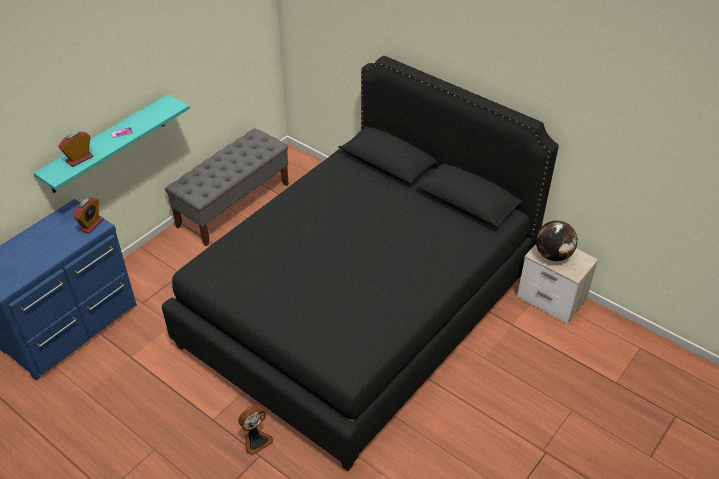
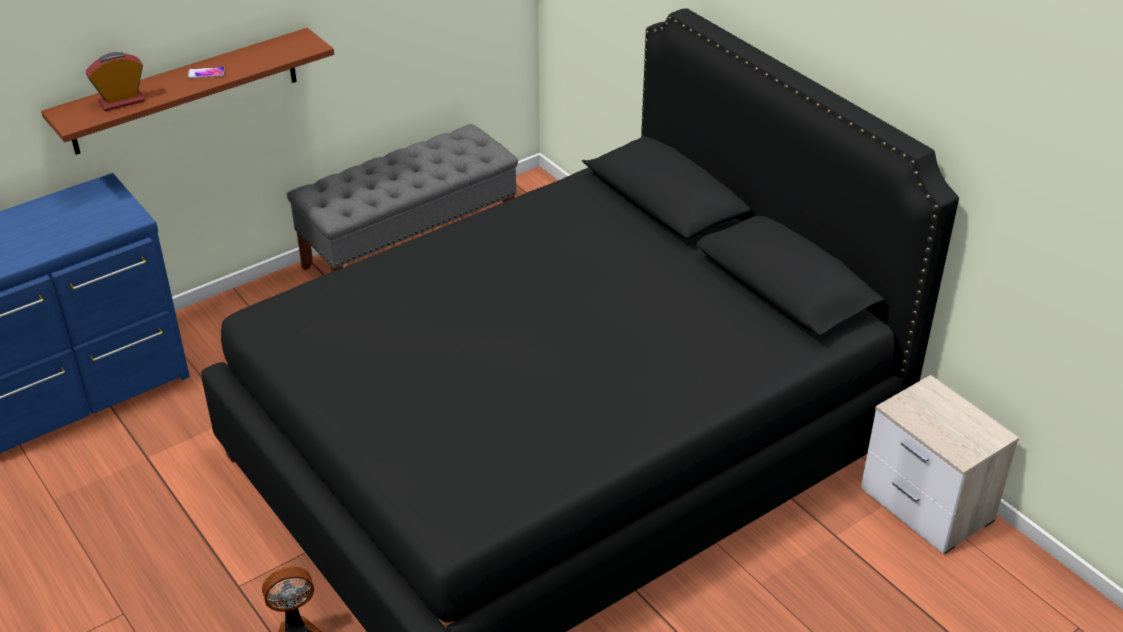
camera: 15 degrees right, 5 degrees down
(91, 224) = (119, 215): alarm clock -> none
(107, 144) = (185, 91): turquoise shelf -> brown shelf
(553, 255) = (931, 414): globe -> none

